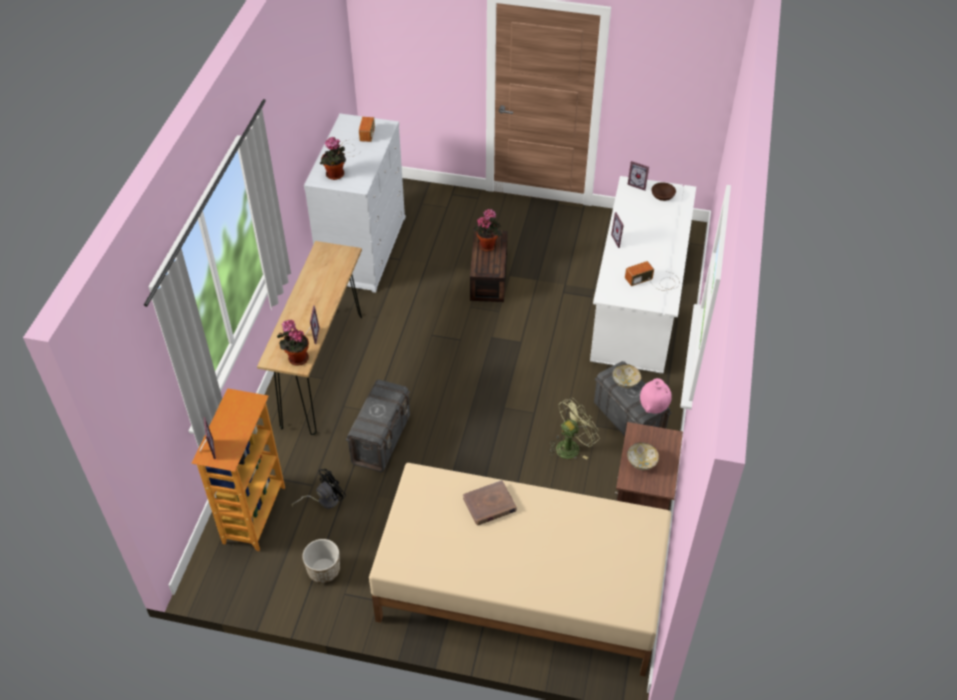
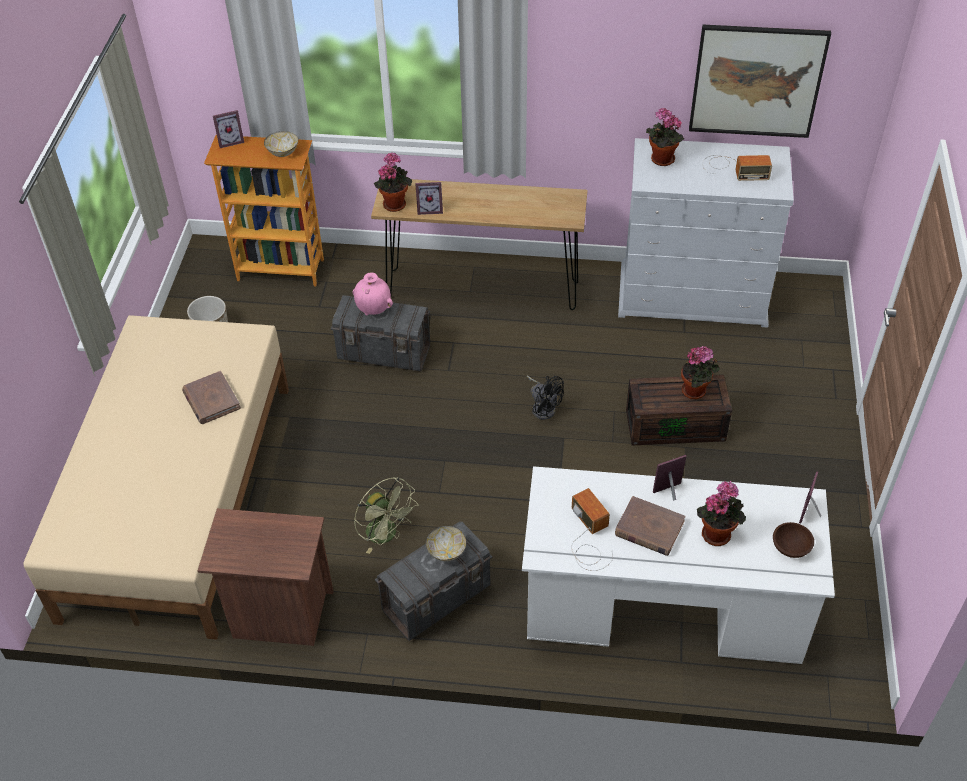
camera: 85 degrees right, 0 degrees up
(321, 86) = (757, 81): none -> picture
(324, 500) = (299, 318): black fan -> black fan (543, 407)
(641, 463) = (254, 534): bowl -> bowl (282, 152)
(647, 253) = (649, 528): none -> brown book
(651, 225) = (717, 532): none -> potted plant
(653, 407) = (404, 585): pink vase -> pink vase (374, 310)

